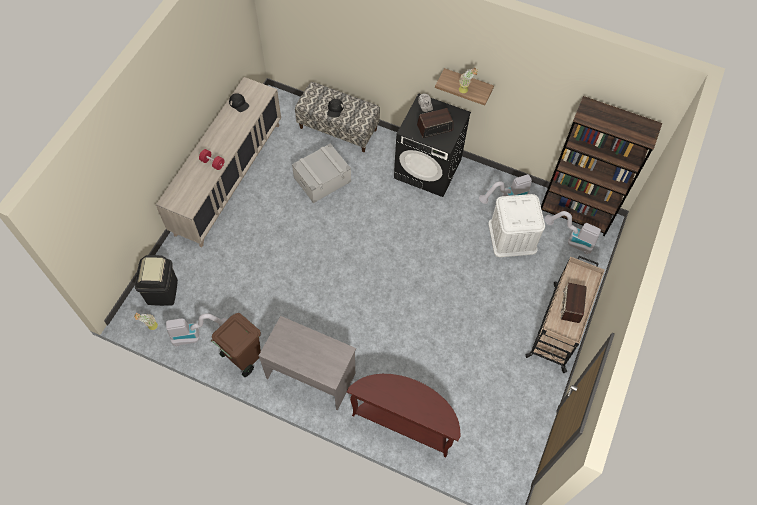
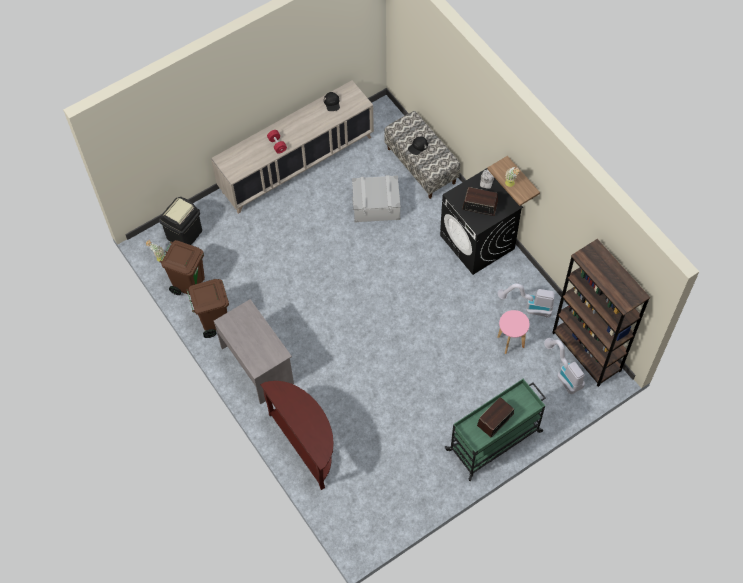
camera: 35 degrees right, 0 degrees up
(196, 334) = (189, 283): vacuum cleaner -> brown trash can
(512, 236) = (510, 342): white storage box -> pink stool
(559, 326) = (495, 440): beige cart -> green cart

